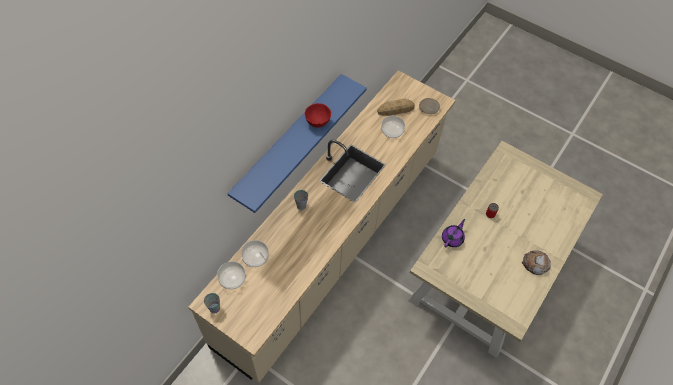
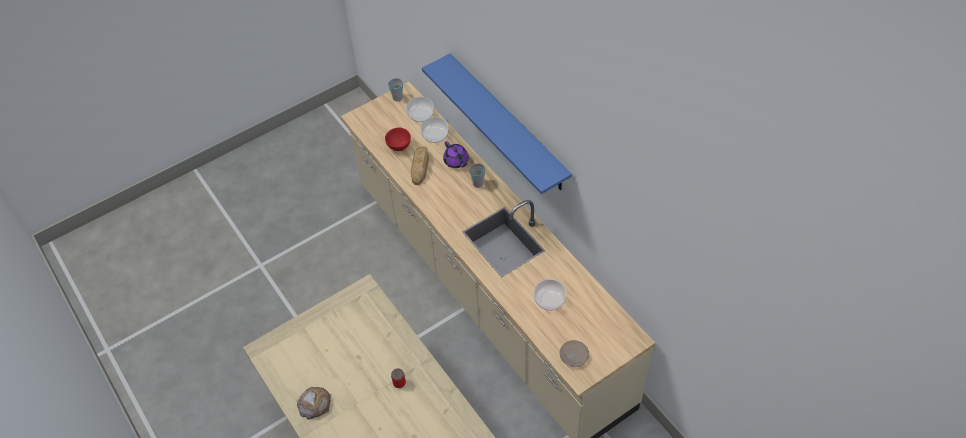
camera: 115 degrees right, 5 degrees down
(317, 122) = (506, 135): red bowl -> red bowl (399, 146)
(395, 109) = (583, 315): bread -> bread (420, 167)
(452, 238) = (386, 329): purple teapot -> purple teapot (456, 161)

